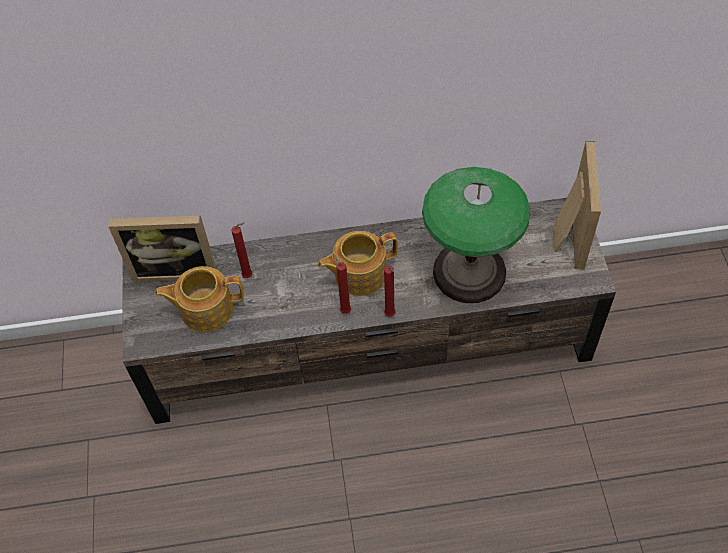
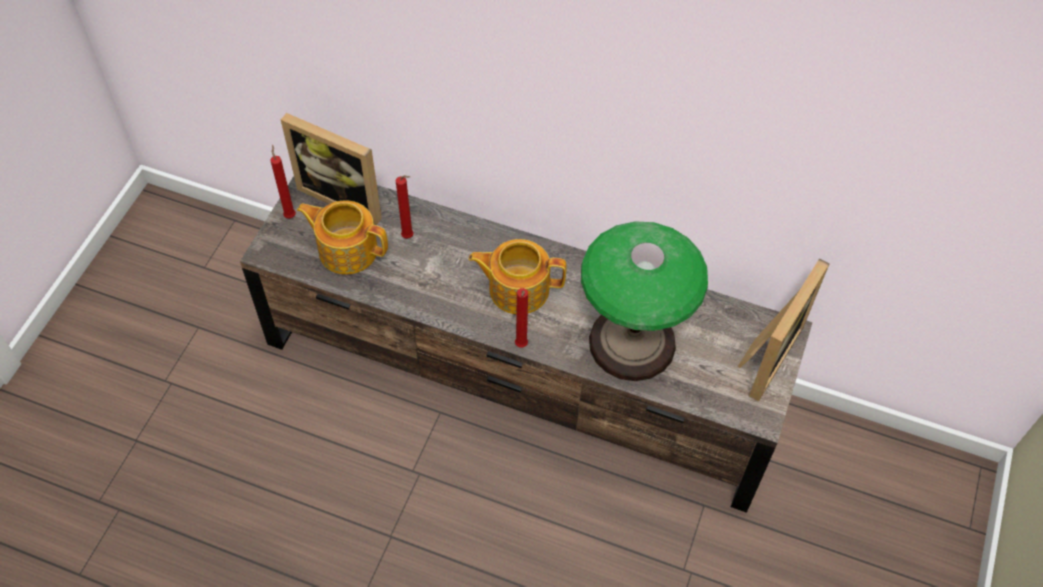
camera: 25 degrees right, 0 degrees up
(344, 310) = (479, 317): red candle -> red candle (290, 215)

